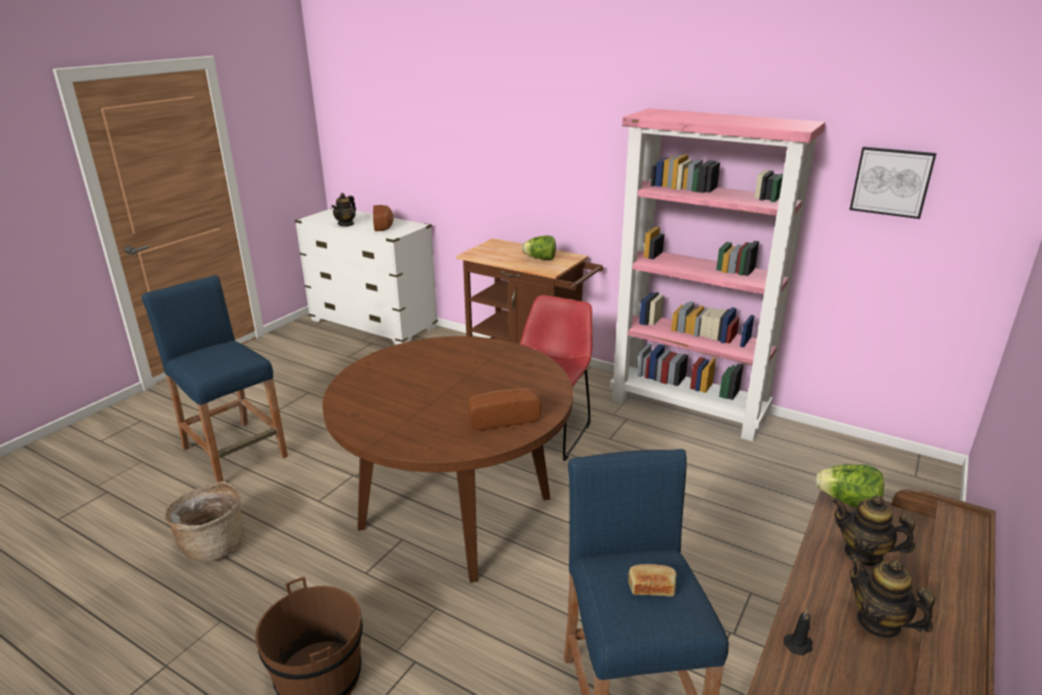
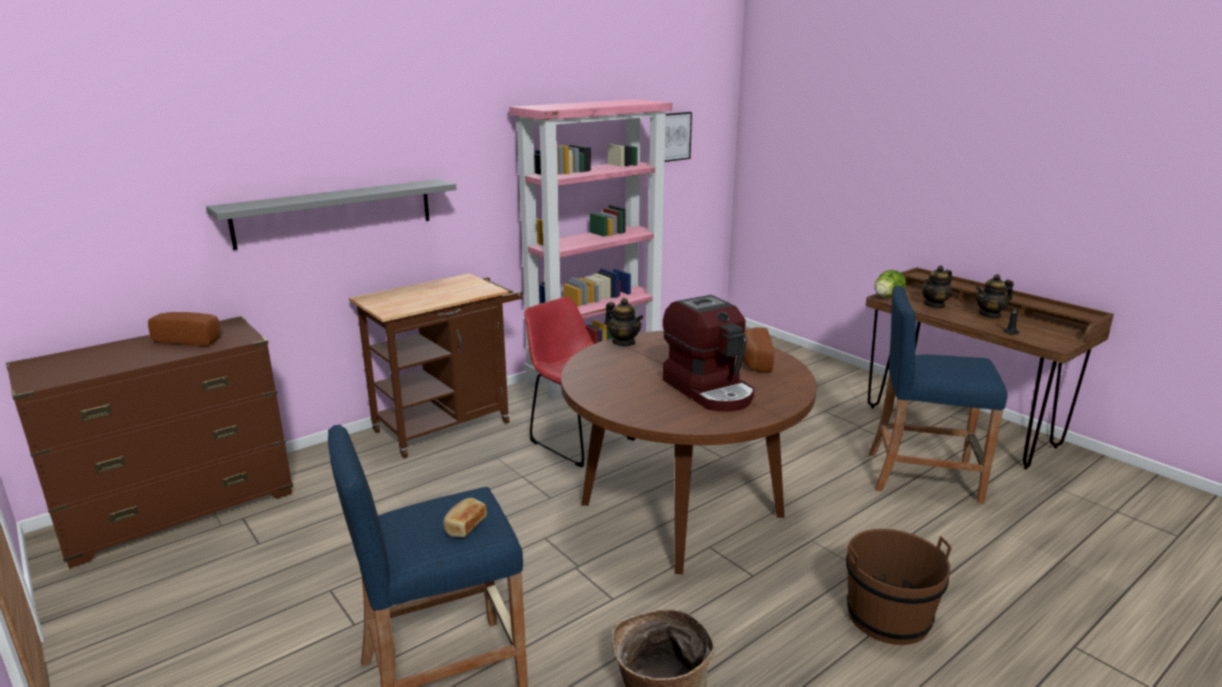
camera: 70 degrees left, 5 degrees down
(346, 224) = (129, 361): teapot -> teapot (623, 342)
(373, 324) = (180, 510): white dresser -> brown dresser
(417, 404) = (710, 390): none -> coffee machine
(494, 171) = (335, 212): none -> grey shelf
(540, 259) = (452, 289): lettuce -> none
(651, 587) = (951, 363): bread -> bread (464, 526)

